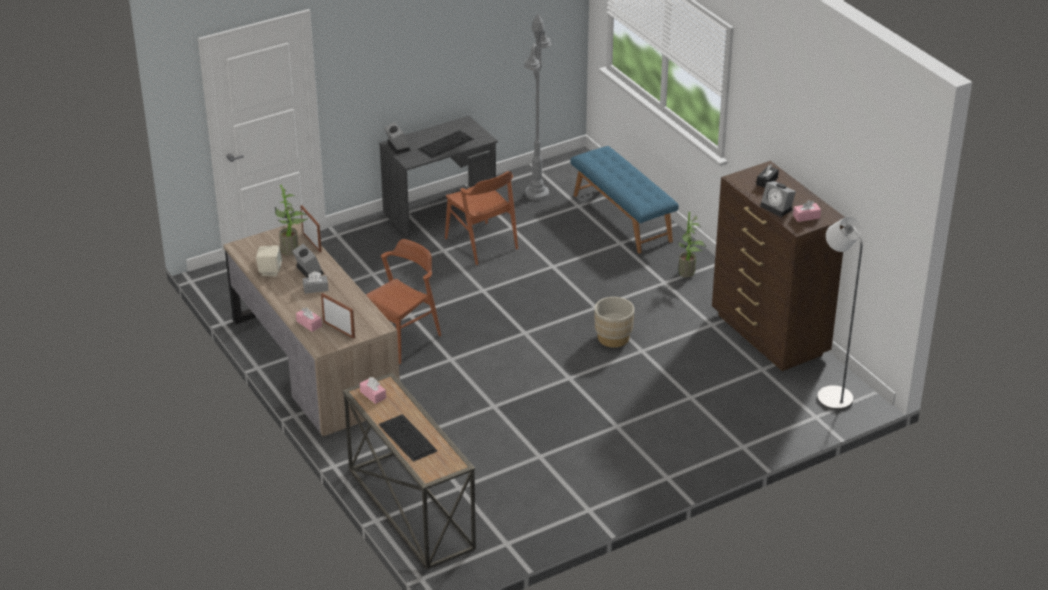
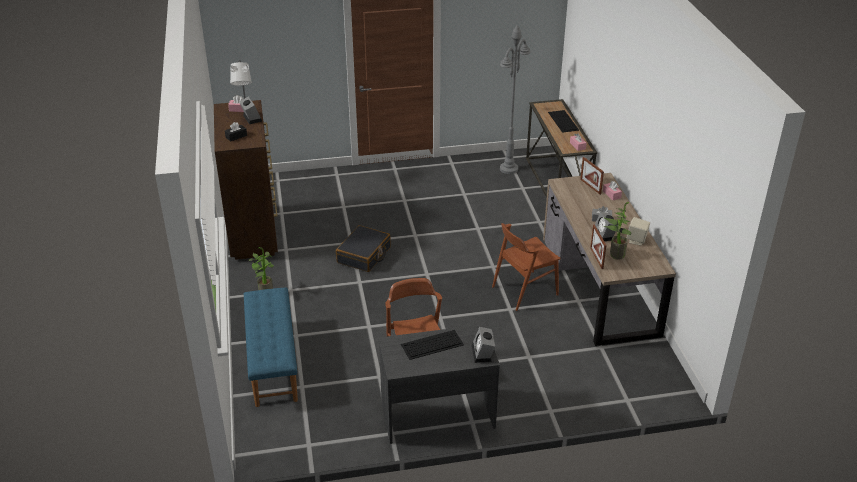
camera: 160 degrees left, 0 degrees up
(537, 194) = (330, 412): grey floor lamp -> grey floor lamp (509, 169)
(613, 338) = (364, 255): beige planter -> black suitcase

